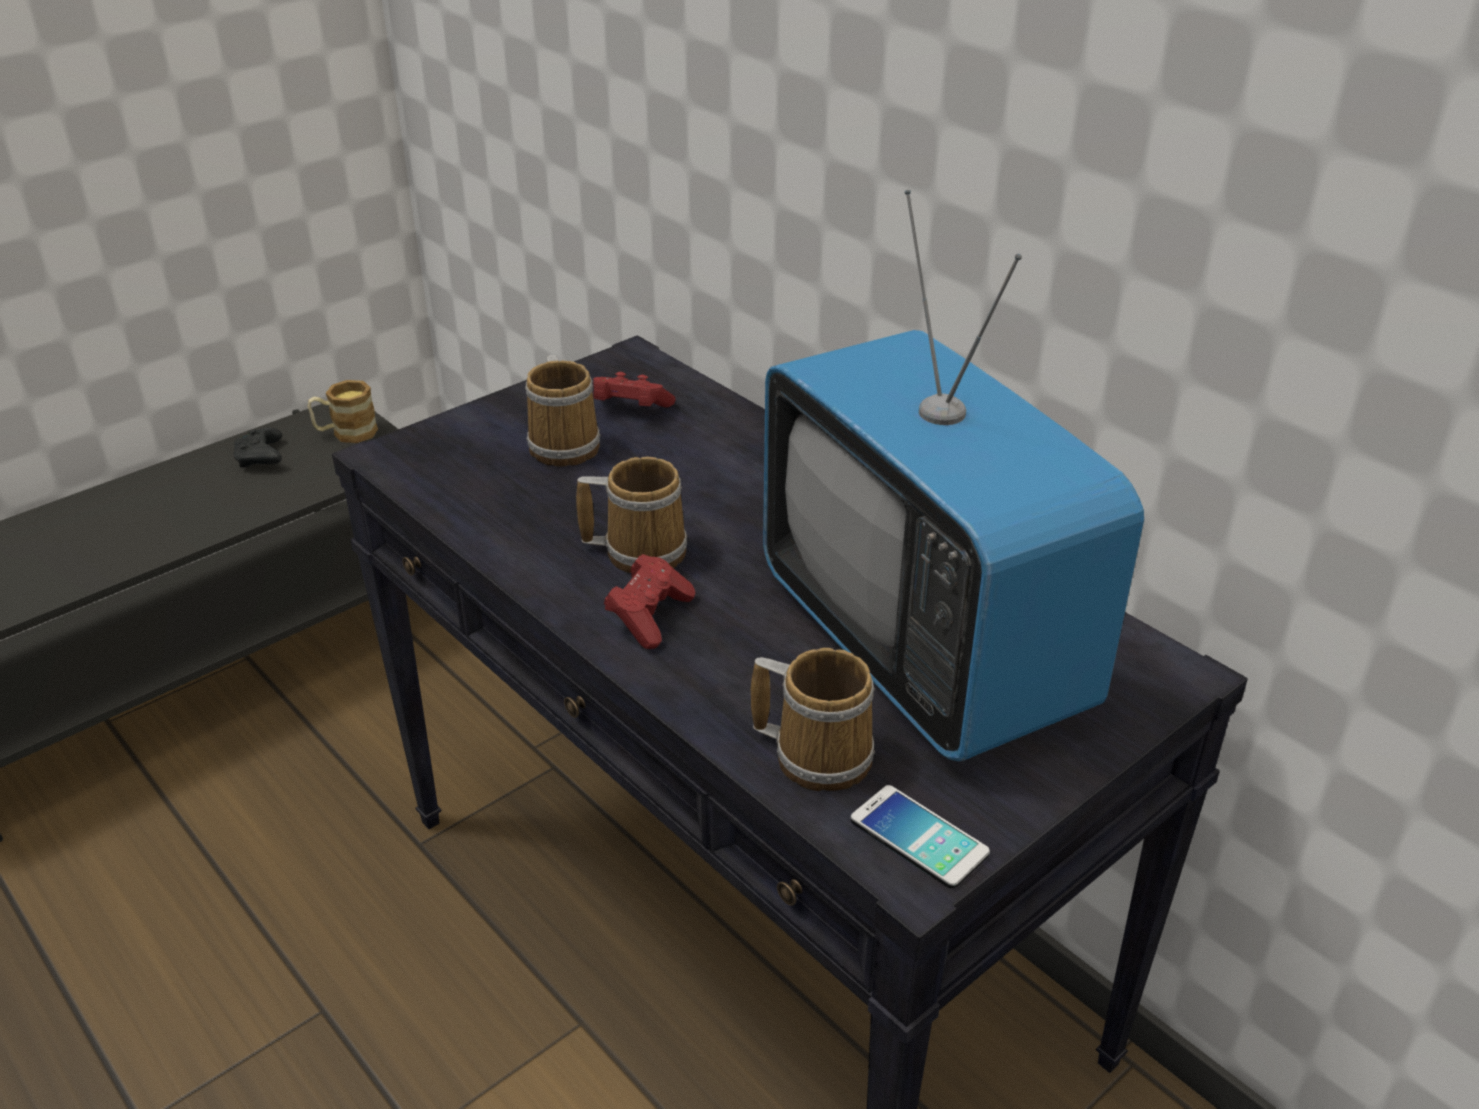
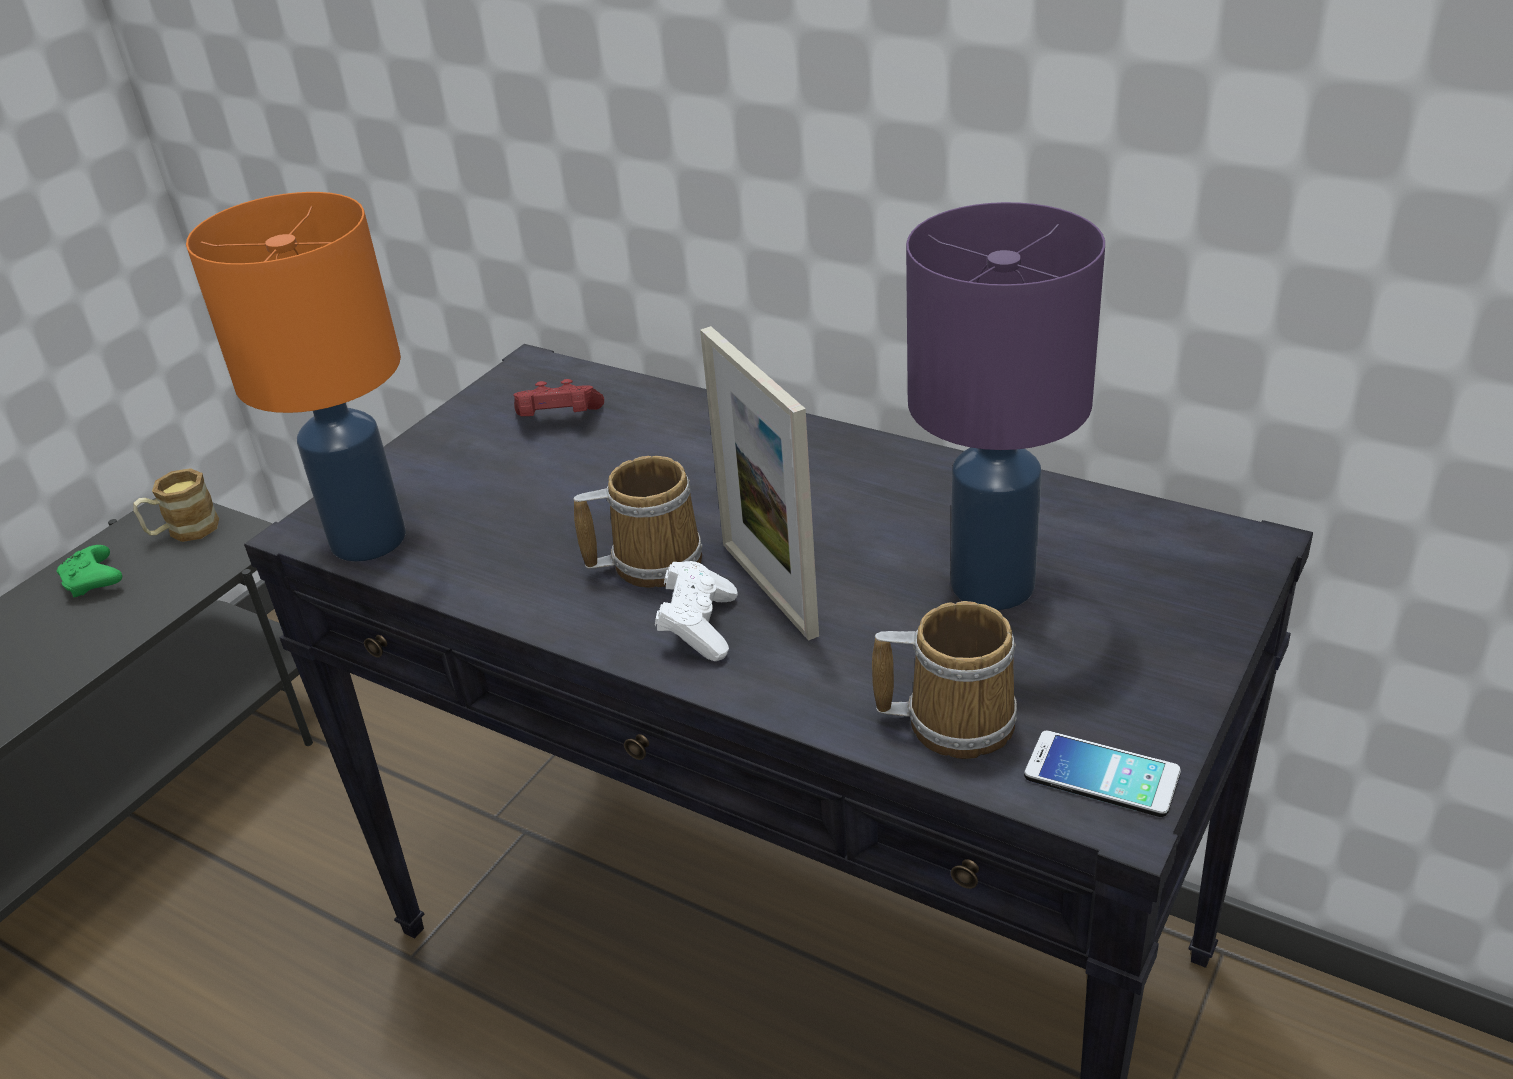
camera: 15 degrees left, 0 degrees up
(261, 458) = (94, 582): black game controller -> green game controller
(426, 472) = (367, 538): none -> orange table lamp
(566, 444) = (508, 471): mug -> none
(649, 616) = (699, 627): red game controller -> white game controller
(725, 599) = (768, 588): none -> picture frame
(922, 647) = (995, 584): television -> purple table lamp

